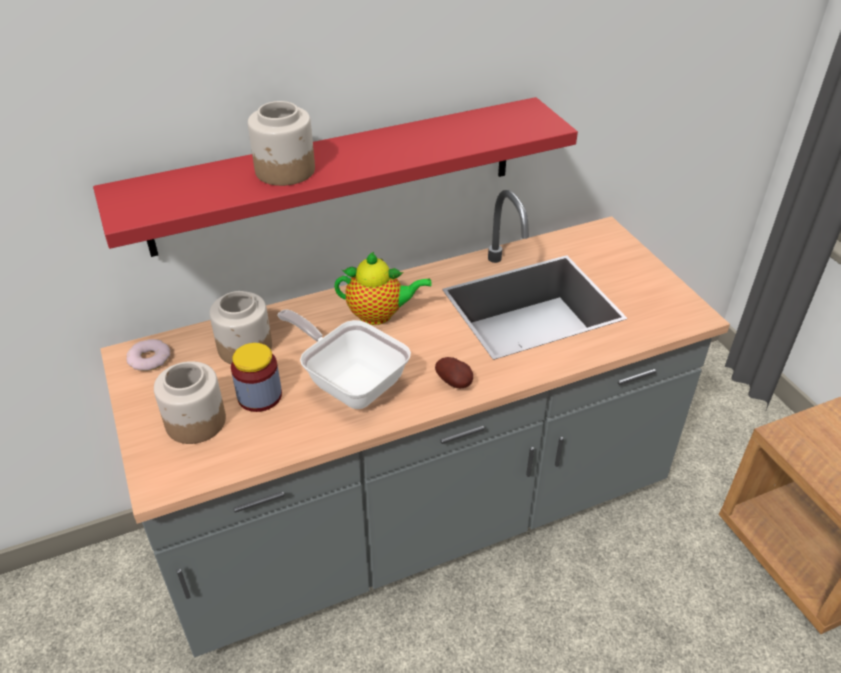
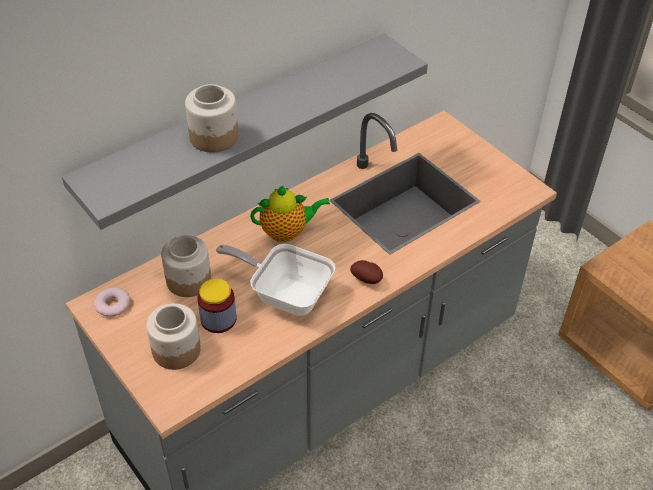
camera: 15 degrees left, 5 degrees up
(336, 176) = (239, 126): red shelf -> grey shelf

